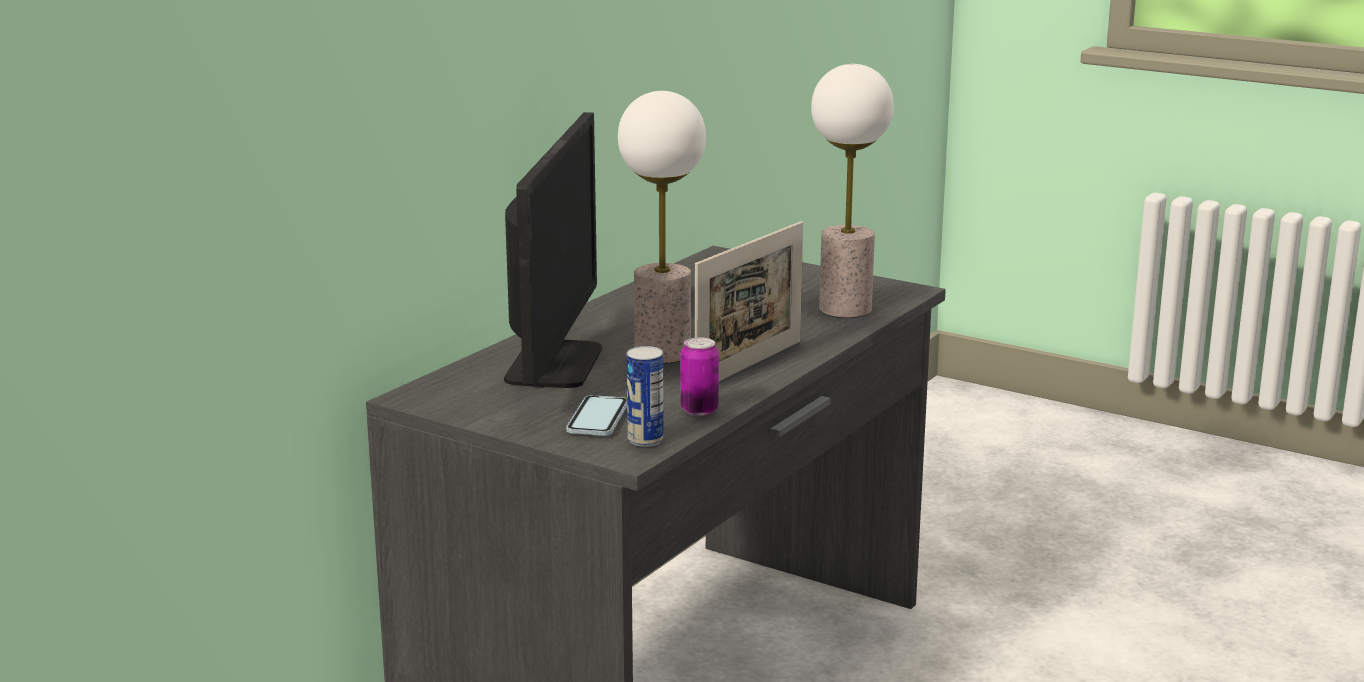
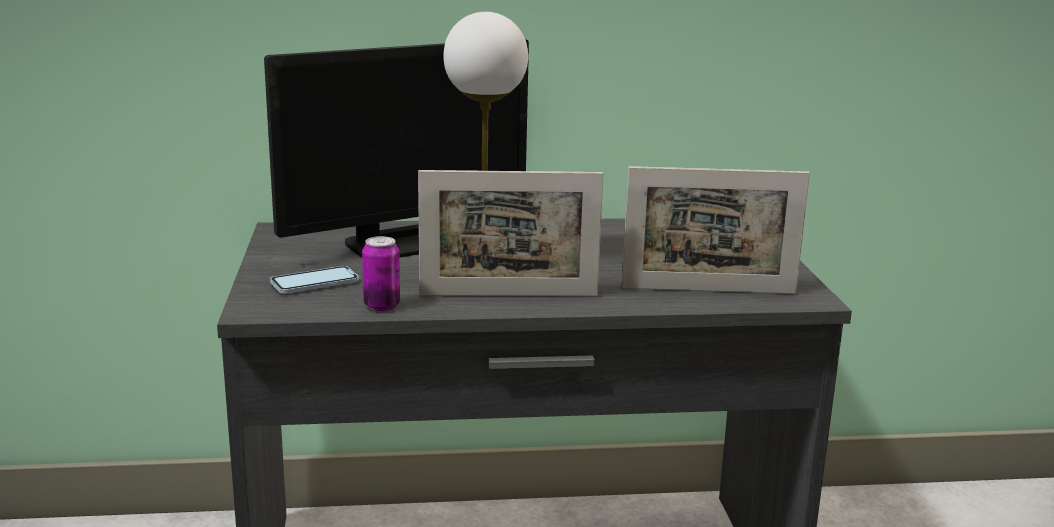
camera: 50 degrees right, 0 degrees up
(645, 440) = (292, 307): can -> none
(845, 309) = (708, 290): table lamp -> picture frame

